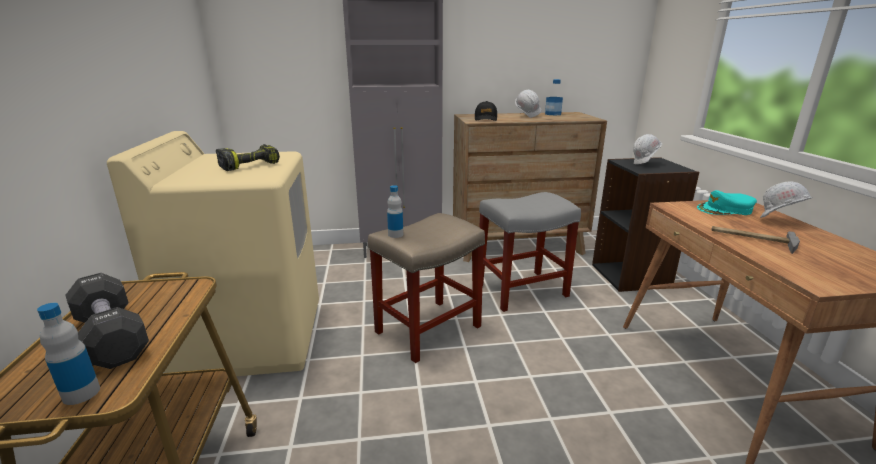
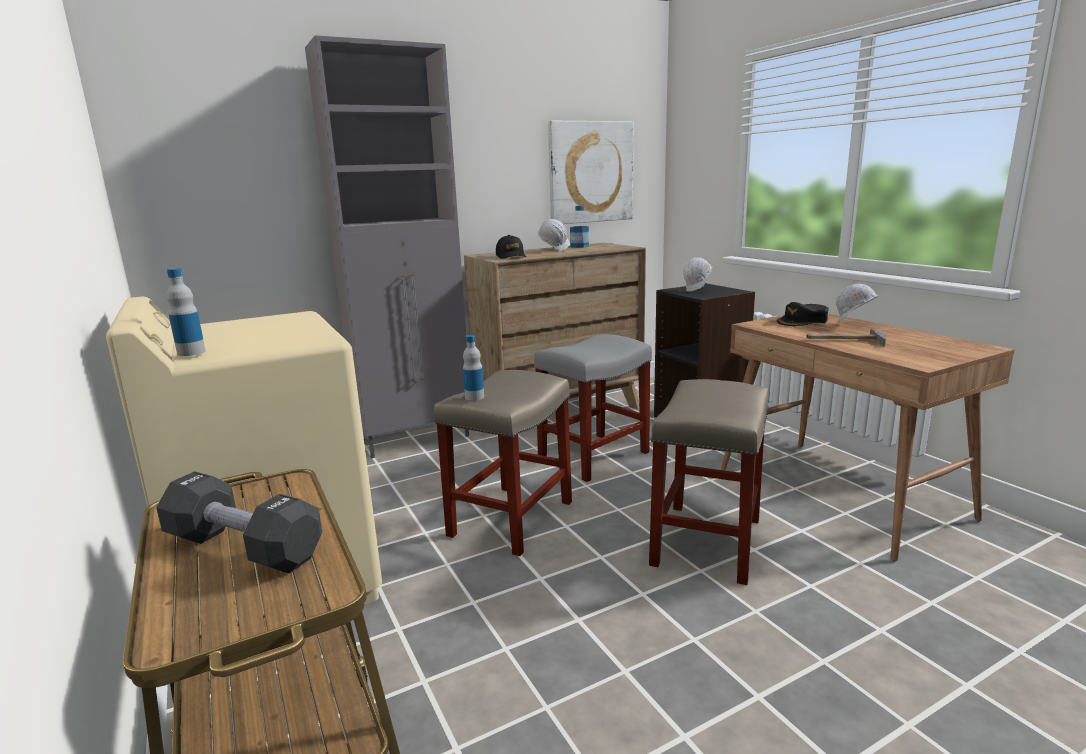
camera: 20 degrees left, 5 degrees down
(81, 393) = (287, 599): bottle -> bottle (191, 352)
(250, 165) = (276, 330): power drill -> none
(572, 391) = (706, 540): none -> beige stool
(574, 50) = (590, 172): none -> picture
(725, 210) = (802, 321): turquoise cap -> black cap

